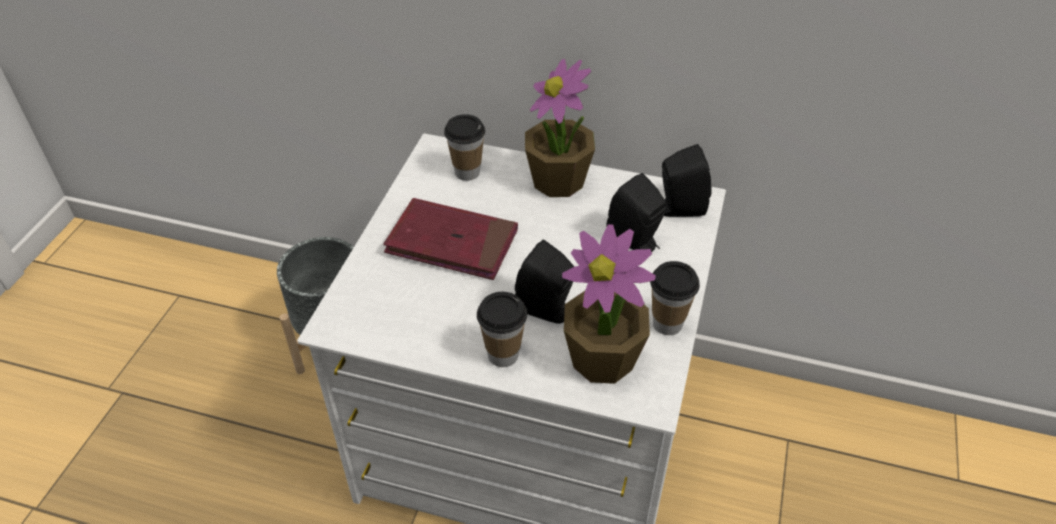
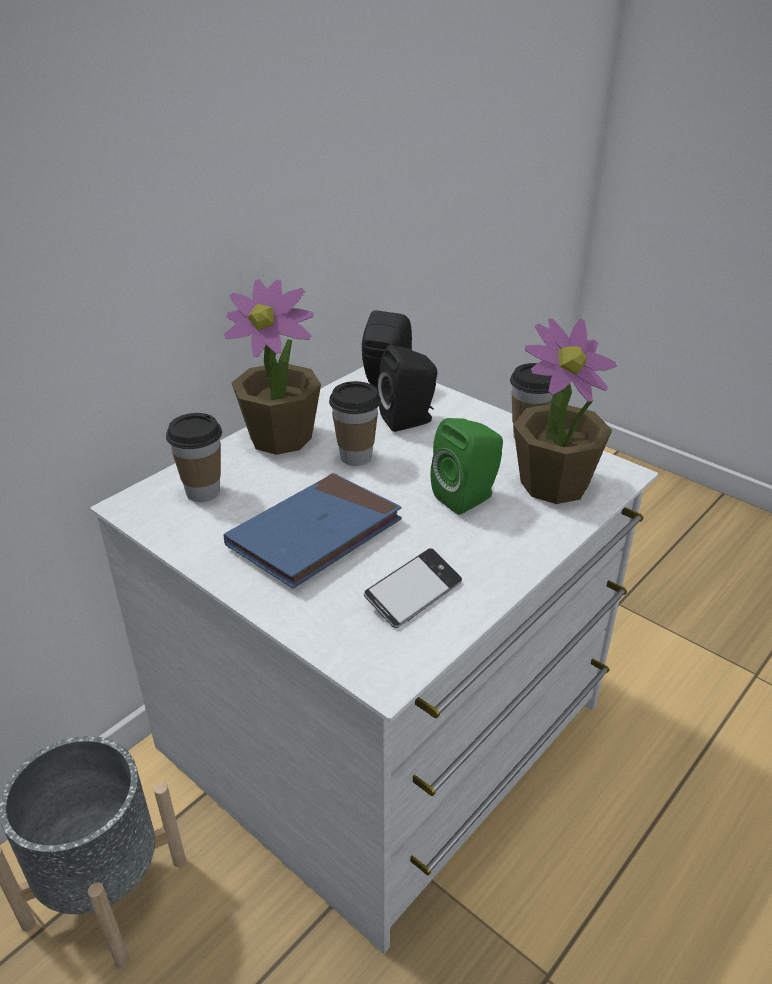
camera: 65 degrees left, 10 degrees down
(414, 314) = (413, 594): none -> phone
(452, 243) = (315, 534): red book -> blue book
(503, 355) = (515, 544): cup -> cup (356, 457)
(547, 310) = (468, 497): black speaker -> green speaker

